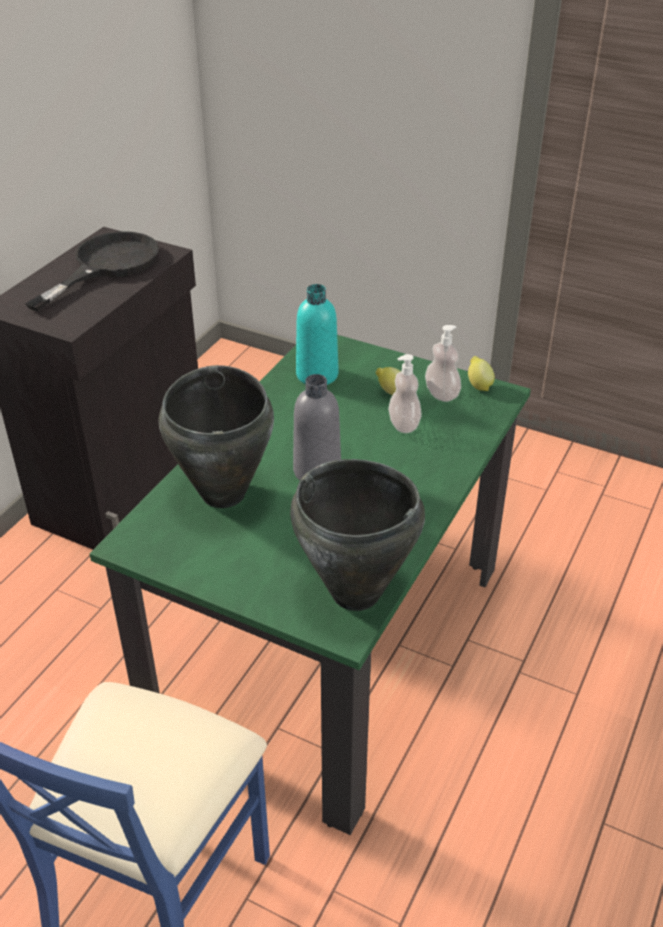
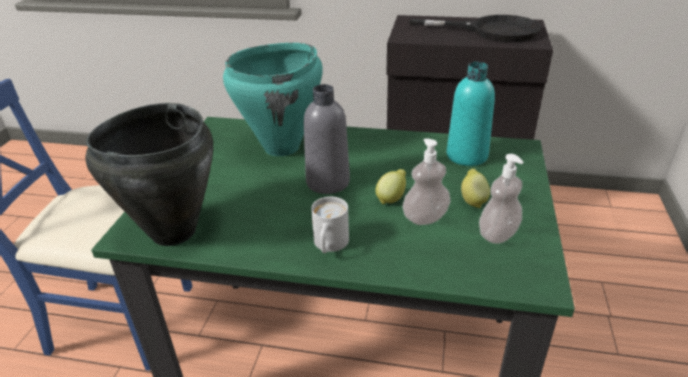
camera: 75 degrees right, 5 degrees down
(224, 493) = (282, 147): black cooking pot -> turquoise cooking pot
(421, 487) = (329, 246): none -> white mug
(478, 385) = (539, 260): lemon -> lemon (391, 199)

